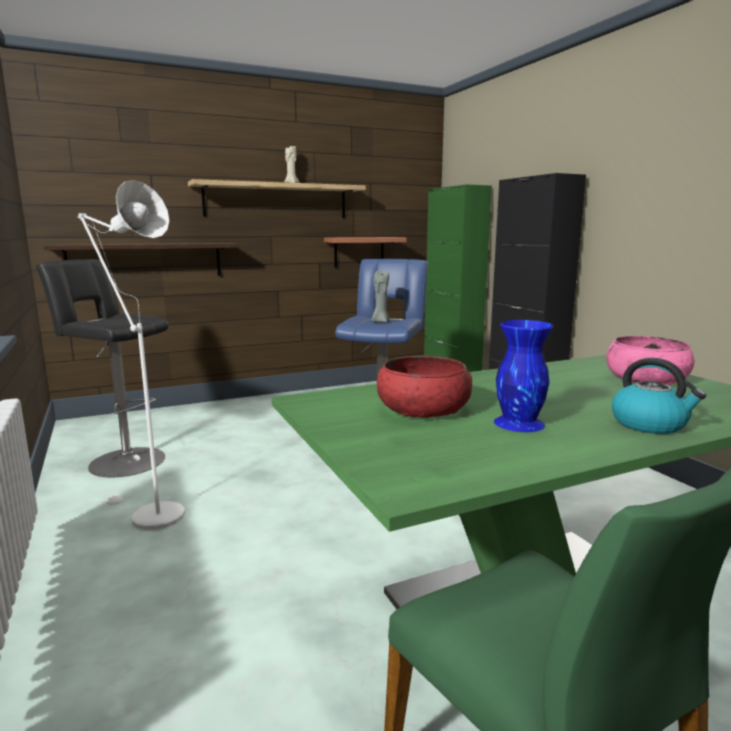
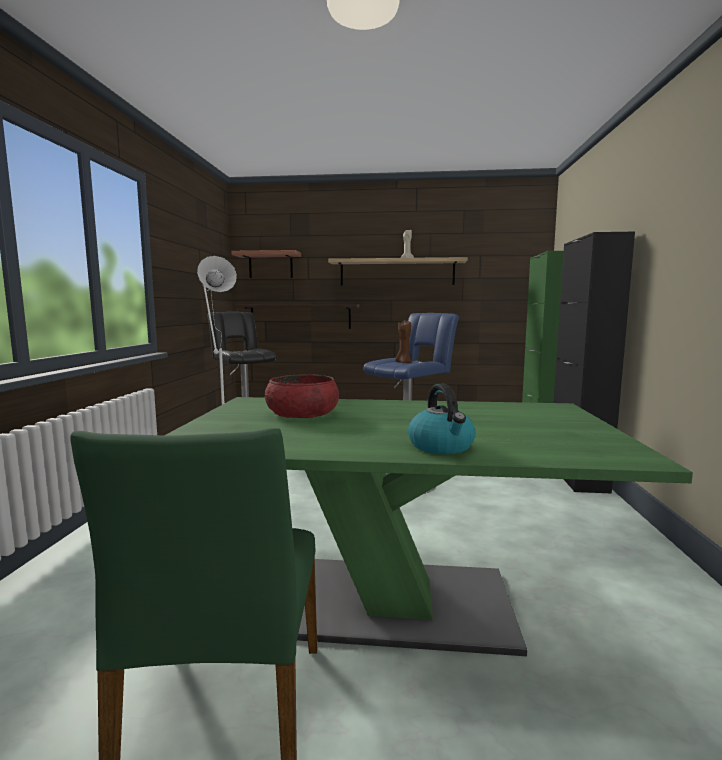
camera: 30 degrees right, 5 degrees down
(359, 252) = (466, 313): shelf -> shelf (270, 265)
(380, 322) = (403, 362): grey candle -> brown candle
(519, 422) = (341, 429): blue vase -> none
(646, 379) = (547, 422): pink bowl -> none

